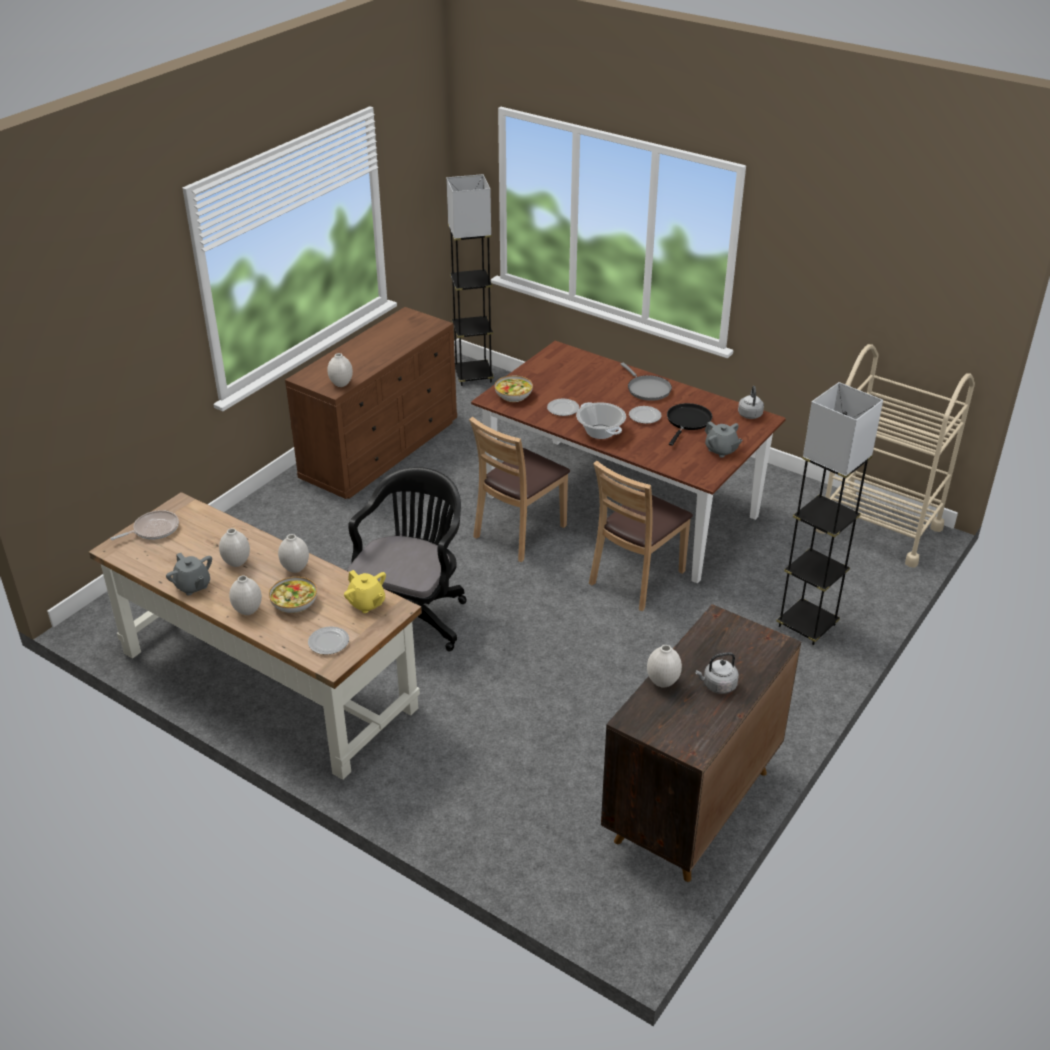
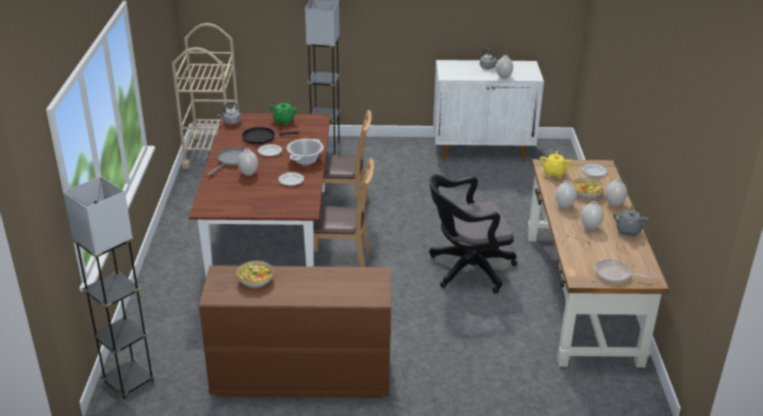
camera: 125 degrees left, 5 degrees down
(341, 384) = (366, 274): white vase -> white vase (248, 173)
(513, 395) = (293, 204): bowl -> bowl (255, 280)
(691, 807) = (483, 149): brown cabinet -> white cabinet
(721, 450) = (284, 121): grey teapot -> green teapot

